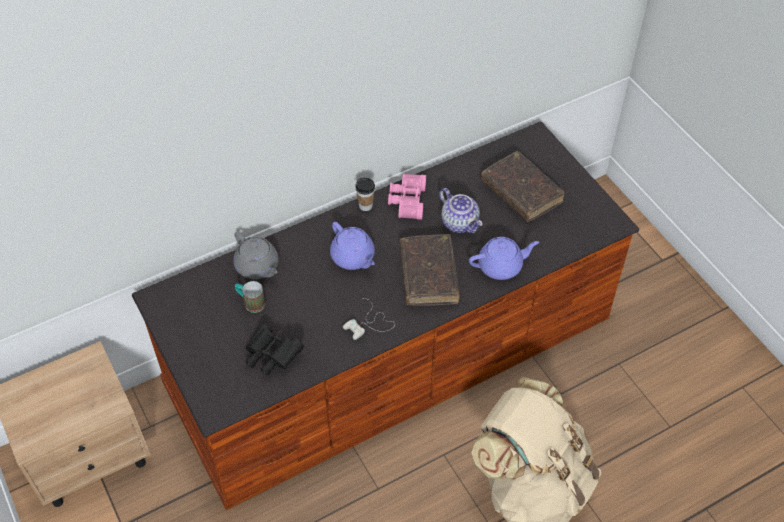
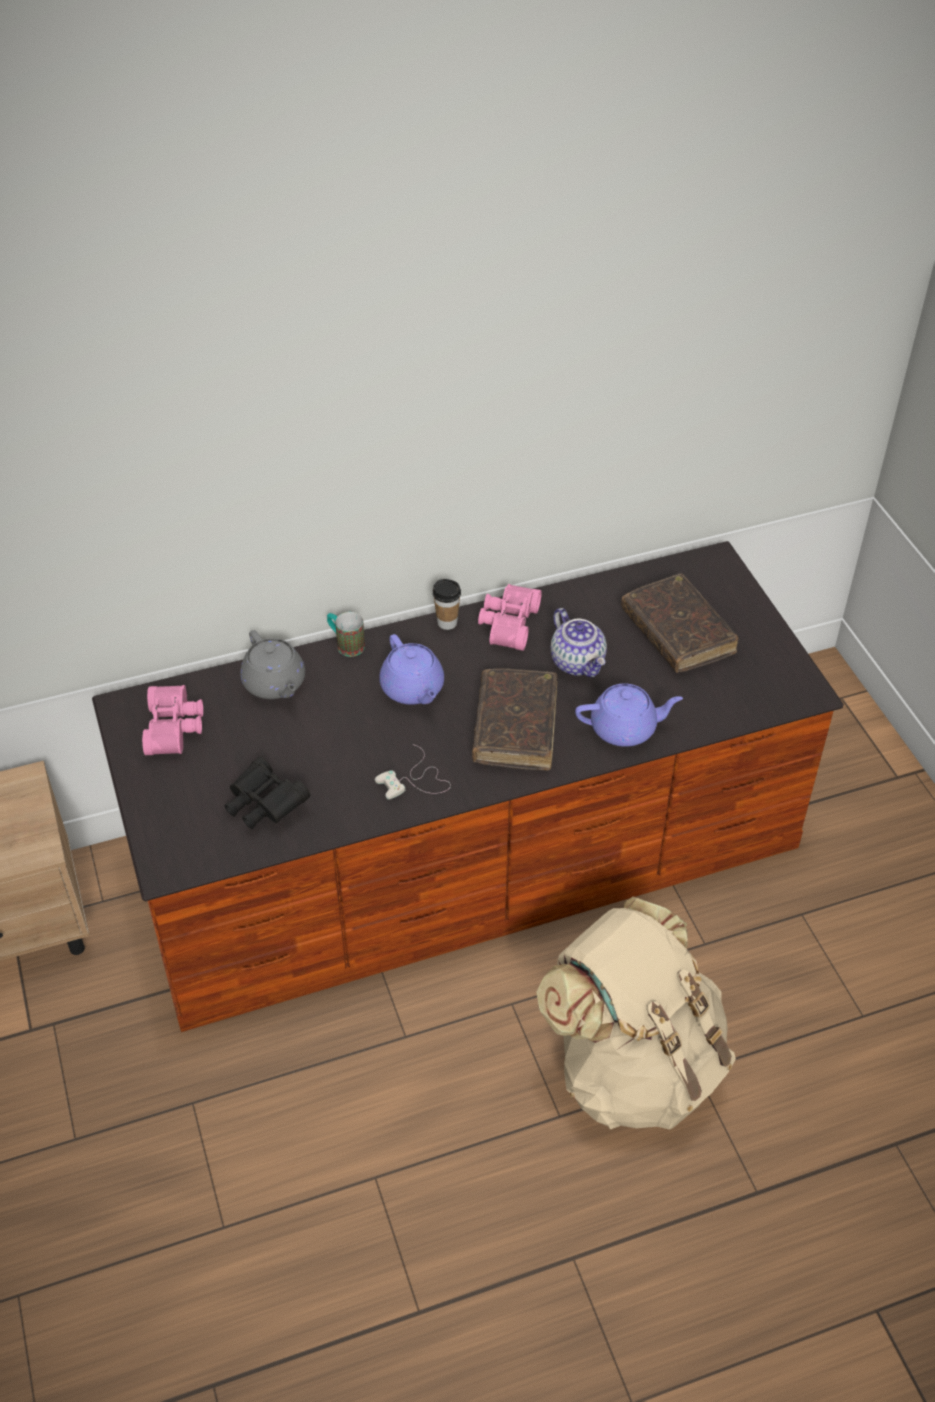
camera: 10 degrees right, 5 degrees down
(196, 308) = (176, 727): none -> pink binoculars
(250, 303) = (253, 730): mug -> mug (346, 644)

